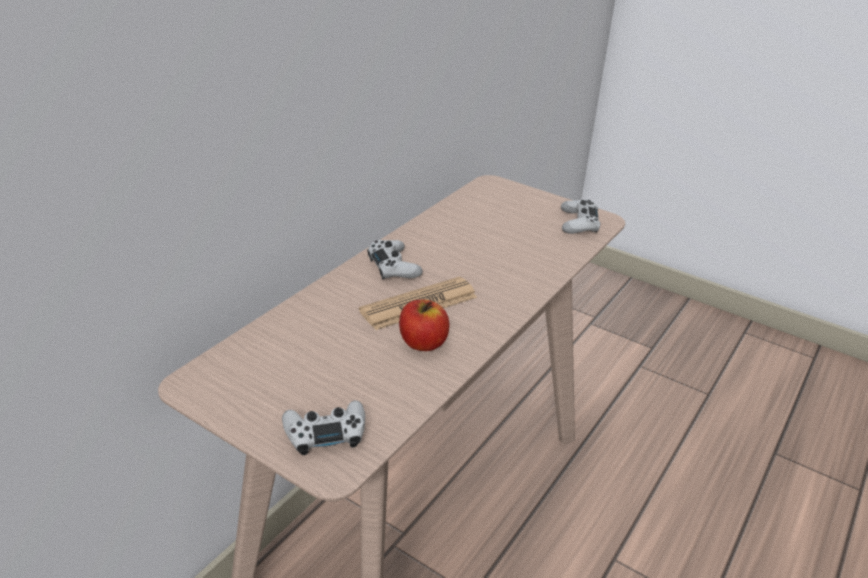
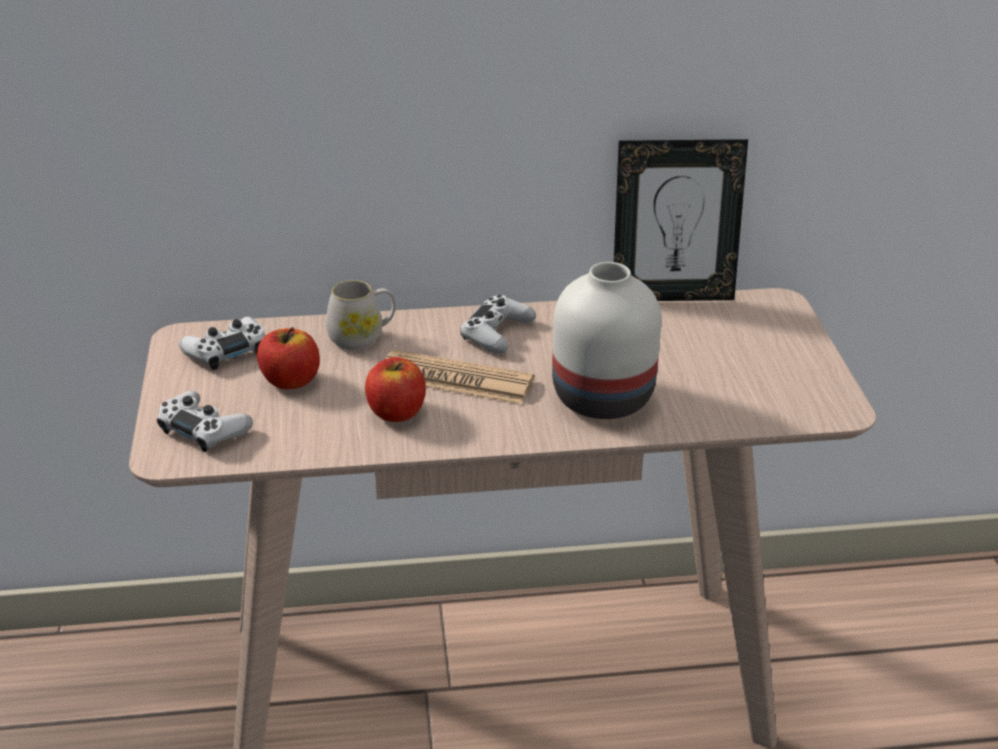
camera: 50 degrees right, 0 degrees up
(320, 312) = (362, 337): none -> white mug
(324, 365) = (290, 380): none -> apple
(441, 202) = (671, 295): none -> picture frame
(508, 271) = (604, 399): none -> white vase
(578, 223) = (795, 397): white game controller -> white game controller (226, 351)

